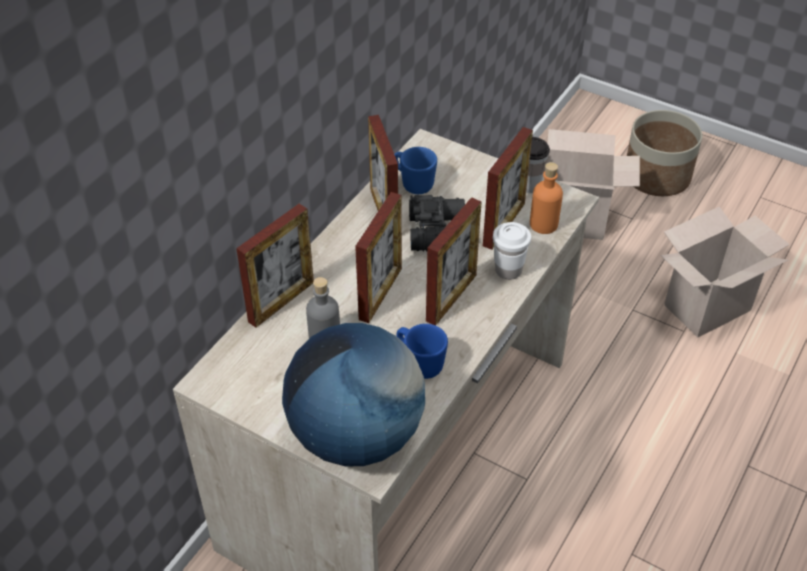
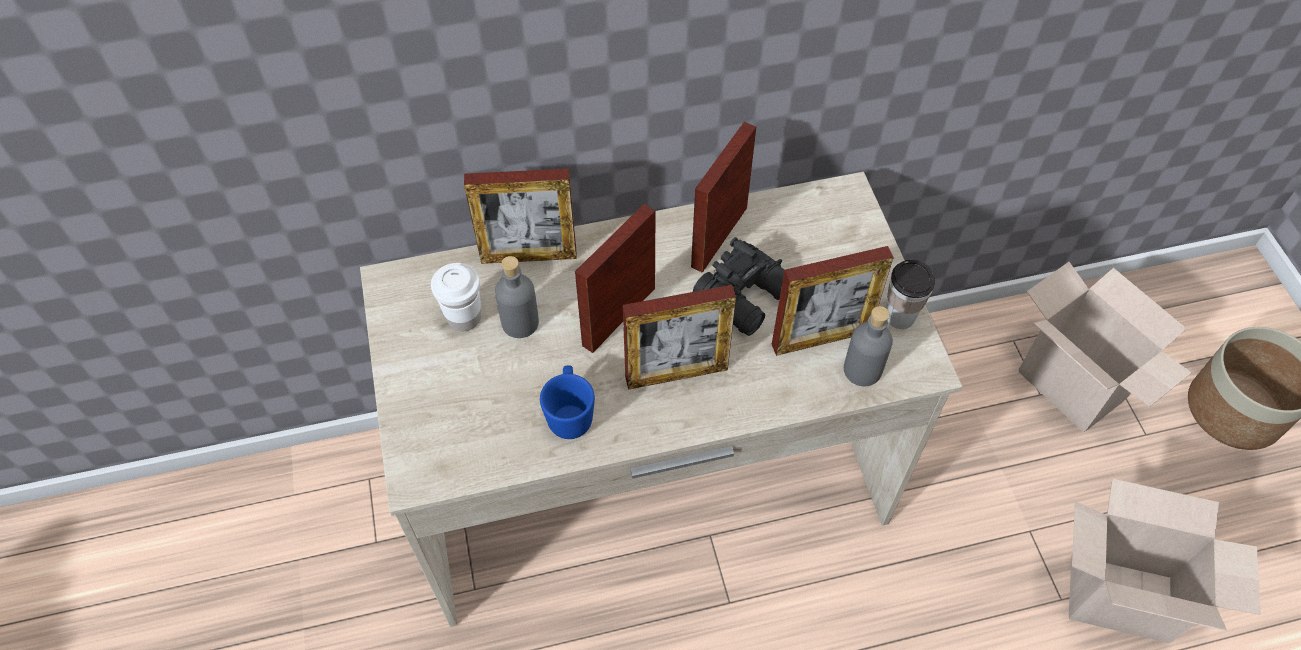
camera: 45 degrees right, 10 degrees up
(356, 435) = (439, 435): globe -> none
(380, 293) = (619, 316): picture frame -> picture frame turned 150 degrees clockwise
(413, 183) = (784, 226): blue mug -> none
(508, 270) = (764, 390): white cup -> white cup (464, 318)
(543, 224) = (862, 370): orange bottle -> grey bottle

